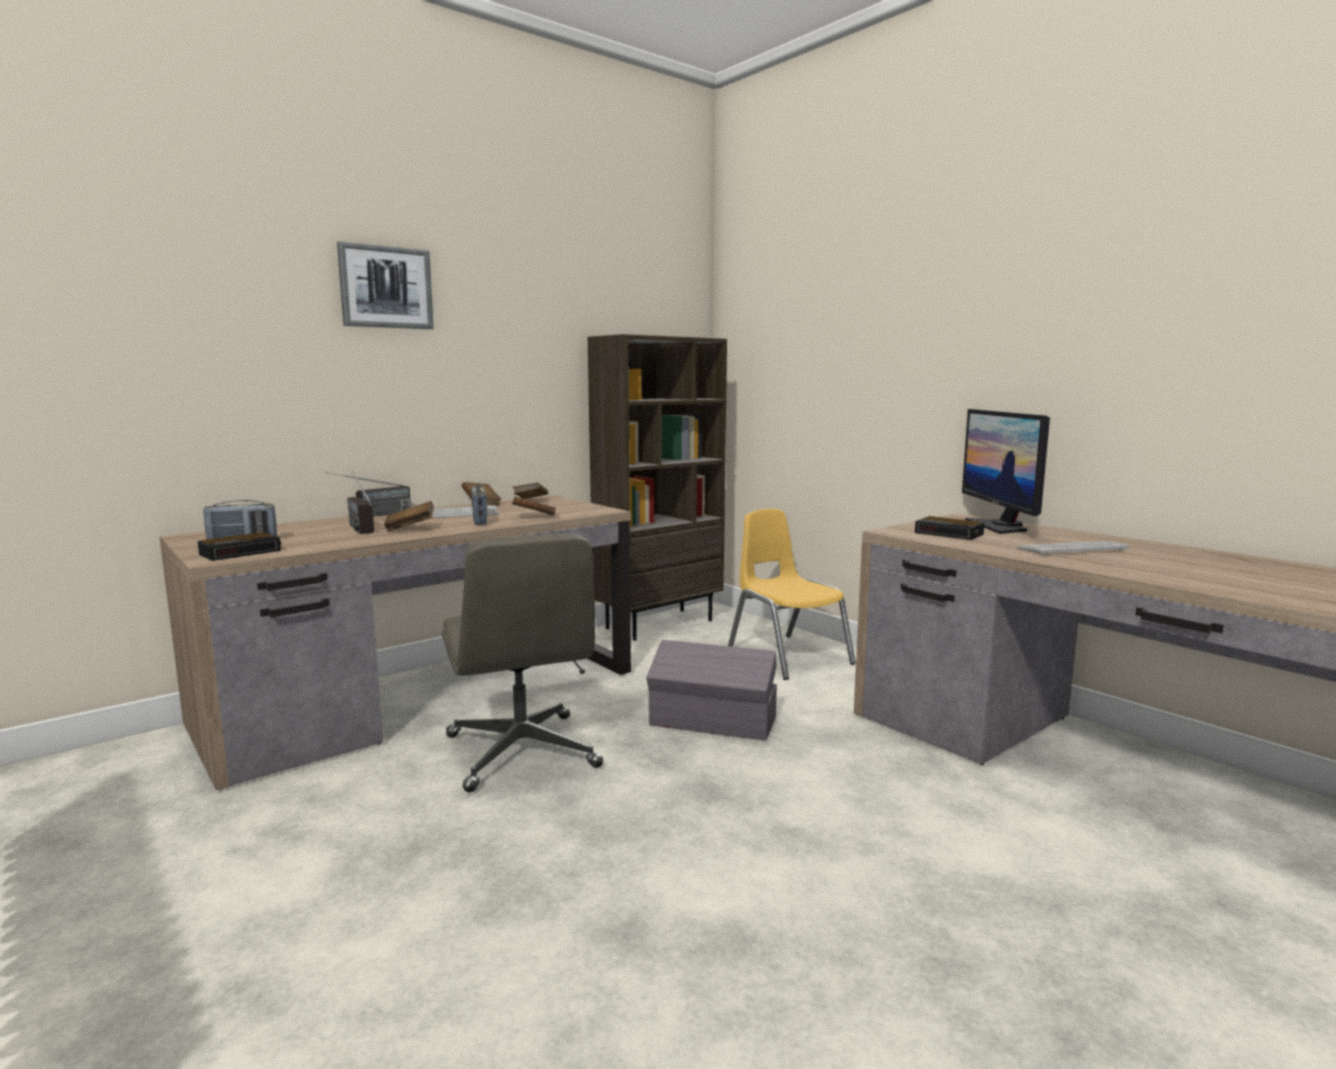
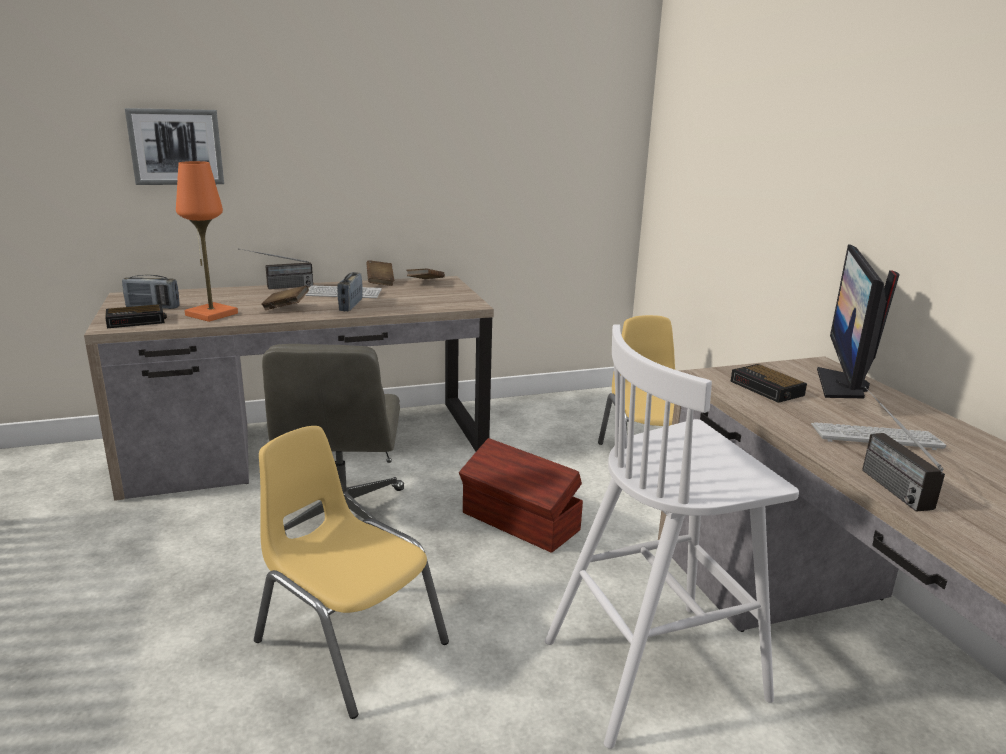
camera: 20 degrees right, 10 degrees up
(329, 540) = (211, 314): none -> orange table lamp
(357, 526) = (251, 300): radio -> radio (879, 478)
(386, 287) = (296, 81): picture -> picture (176, 147)
(534, 517) = (400, 306): brown book -> none
(634, 859) = (350, 642): none -> yellow chair
(659, 624) = (556, 404): brown bookcase -> none
(713, 722) = (520, 522): grey storage box -> brown storage box
(942, 808) = (658, 669): none -> white stool

